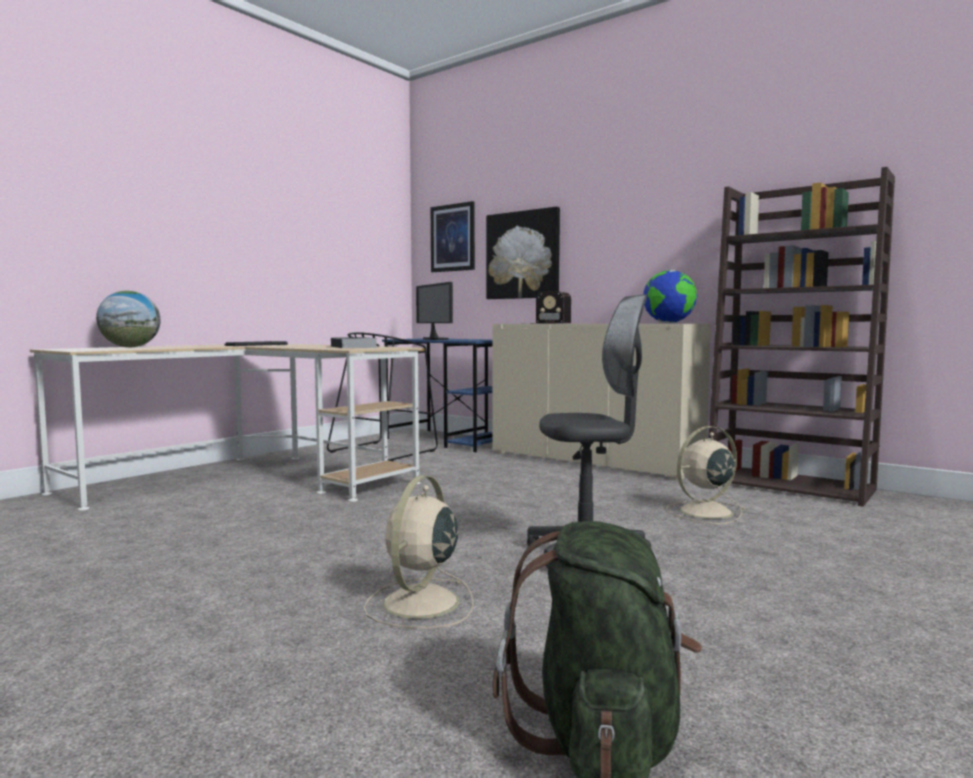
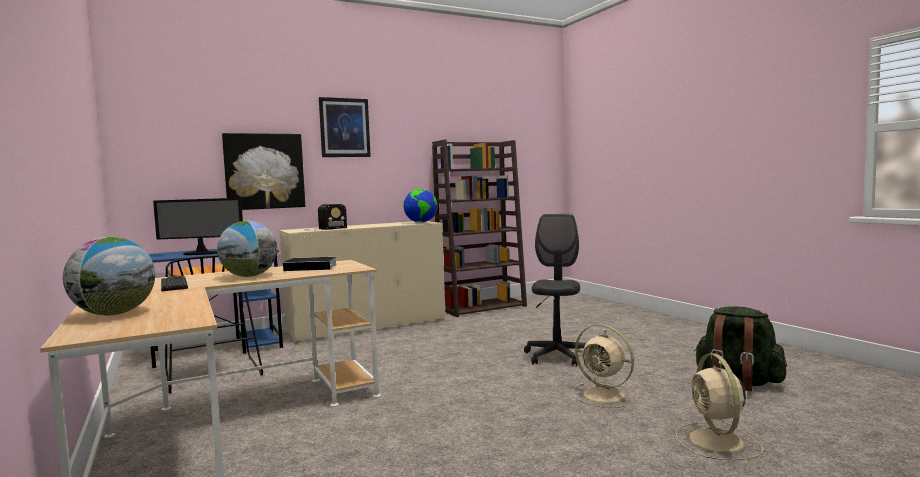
camera: 65 degrees left, 0 degrees up
(298, 346) = (249, 276): none -> globe
(453, 238) = (172, 150): picture -> picture (344, 127)
(704, 512) = (508, 327): beige fan -> beige fan (717, 442)

